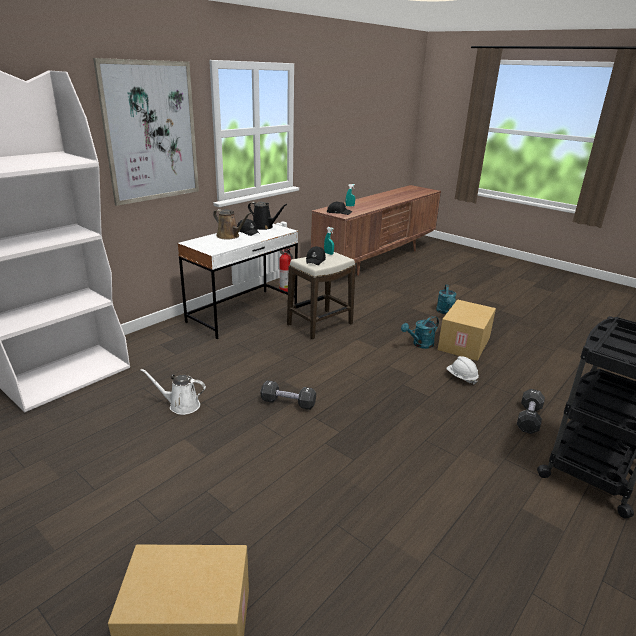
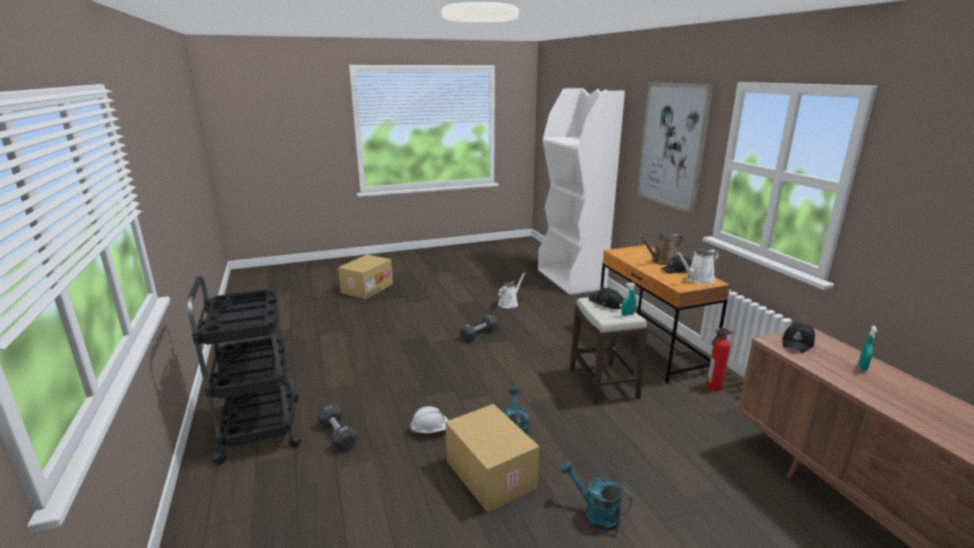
camera: 120 degrees right, 5 degrees down
(243, 313) = (650, 348): white desk -> brown desk
(264, 227) = (698, 279): black watering can -> white watering can

